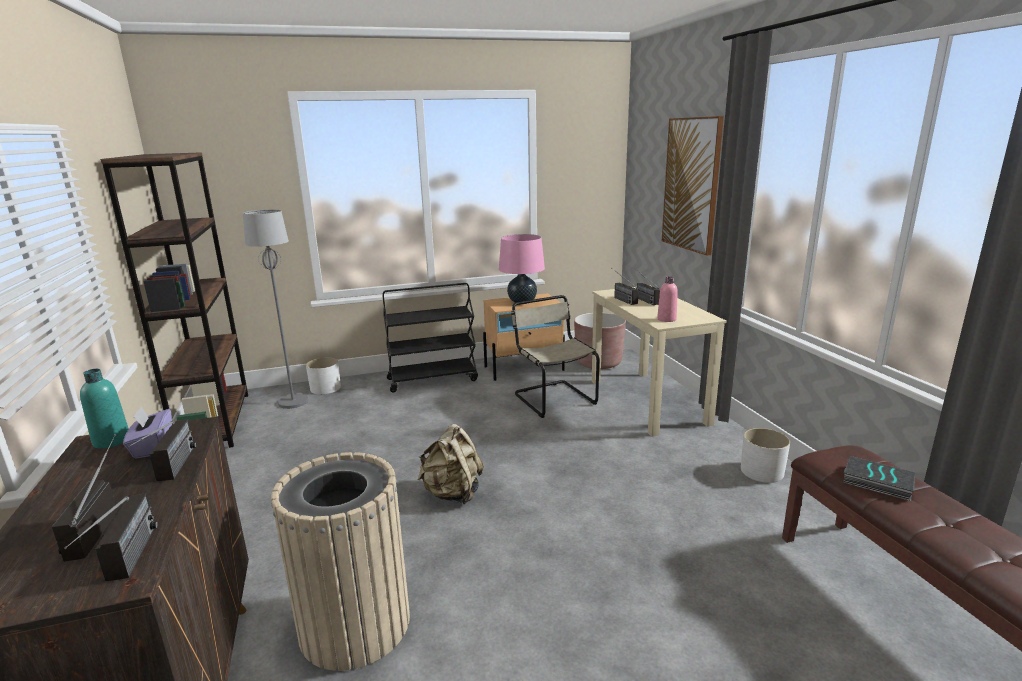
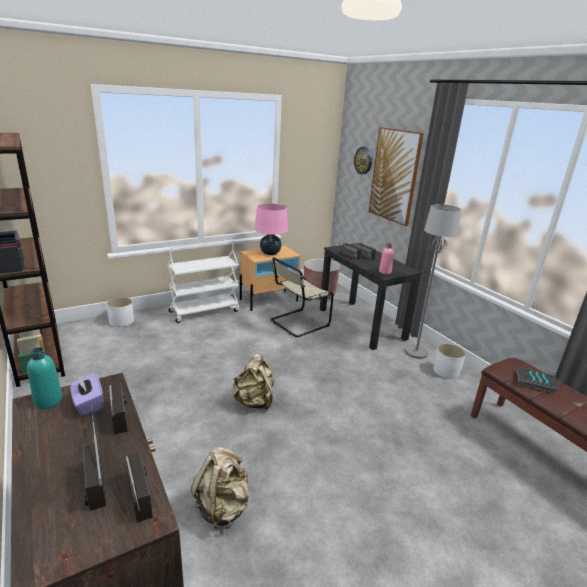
camera: 15 degrees left, 5 degrees up
(293, 402) = (100, 334): grey floor lamp -> grey floor lamp (416, 352)
(355, 624) = (223, 507): beige trash can -> beige backpack
(433, 379) = (204, 311): black cart -> white cart
(553, 398) = (297, 323): beige chair -> beige chair turned 90 degrees counterclockwise
(647, 401) = (361, 324): beige desk -> black desk
(654, 169) = (363, 160): none -> wall clock

